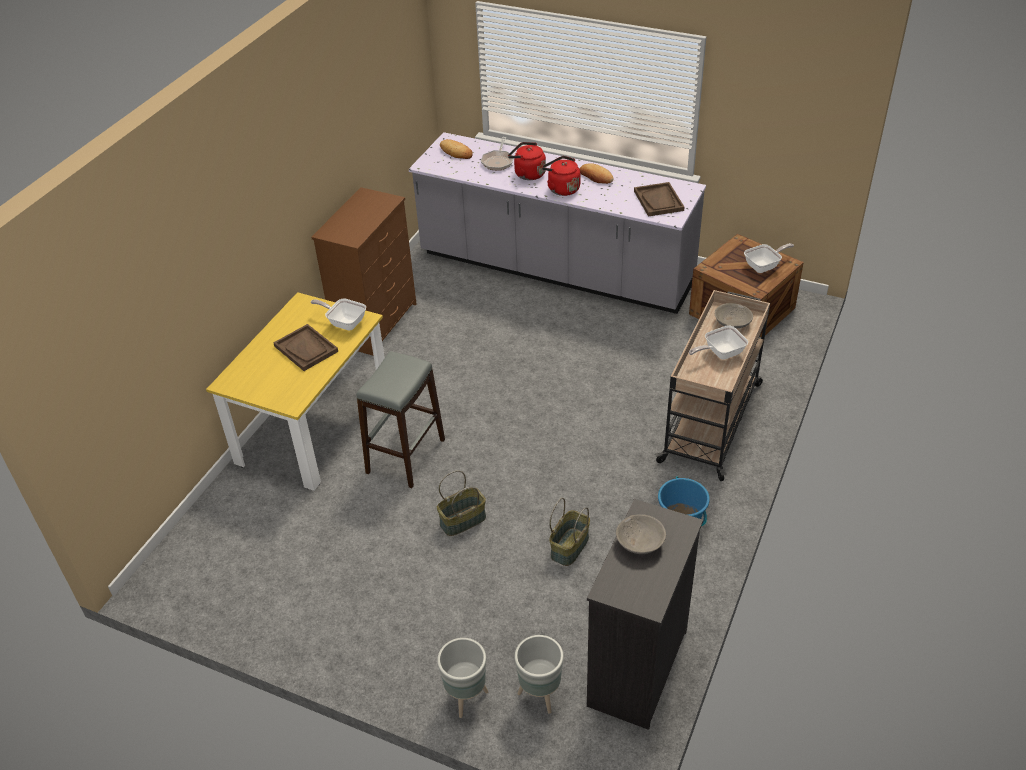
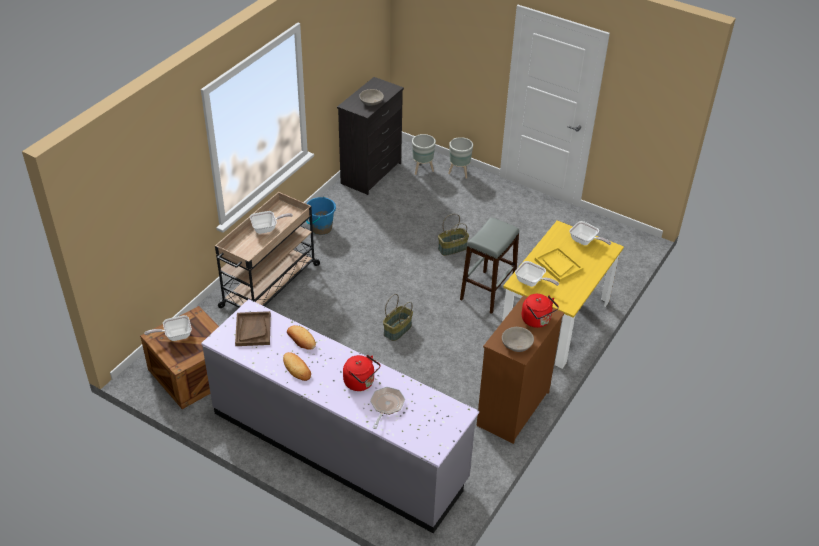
camera: 175 degrees left, 0 degrees up
(261, 387) = (585, 241): none -> frying pan
(306, 349) = (558, 265): brown tray -> yellow tray
(456, 152) = (427, 428): bread -> bread (301, 339)
(562, 189) = (334, 358): red kettle -> red kettle (537, 320)
(569, 546) = (390, 227): basket -> basket (398, 330)
(732, 323) = (246, 248): grey bowl -> grey bowl (517, 344)

